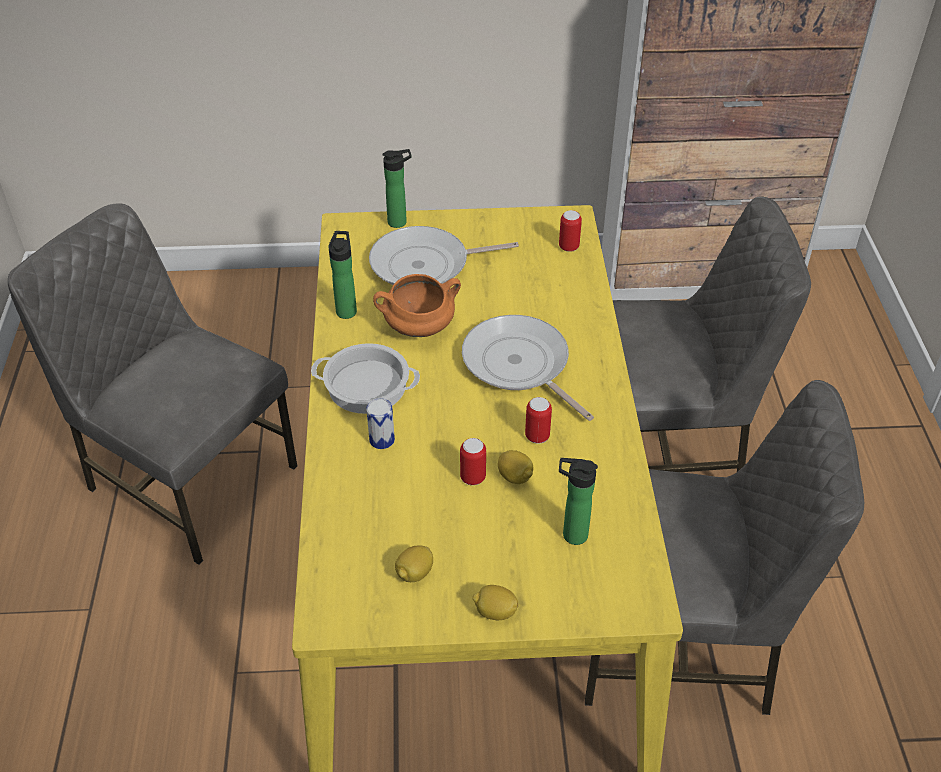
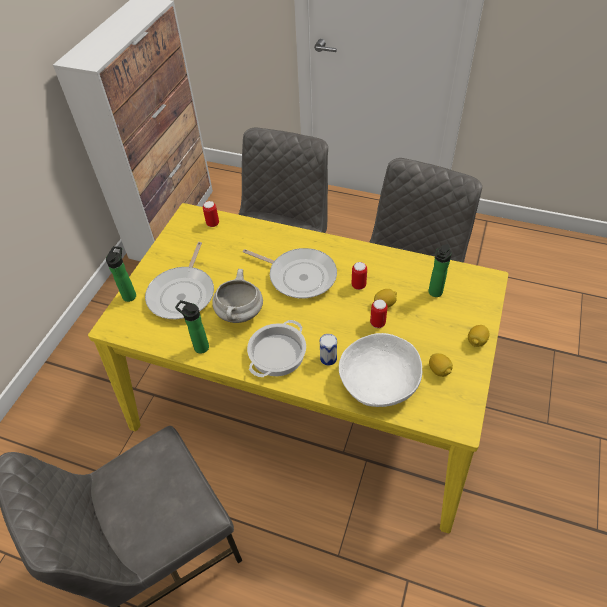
camera: 65 degrees left, 5 degrees up
(365, 506) = (379, 381): none -> white bowl
(418, 328) = (240, 313): orange cooking pot -> white cooking pot
(519, 365) = (299, 276): frying pan -> frying pan turned 135 degrees counterclockwise

